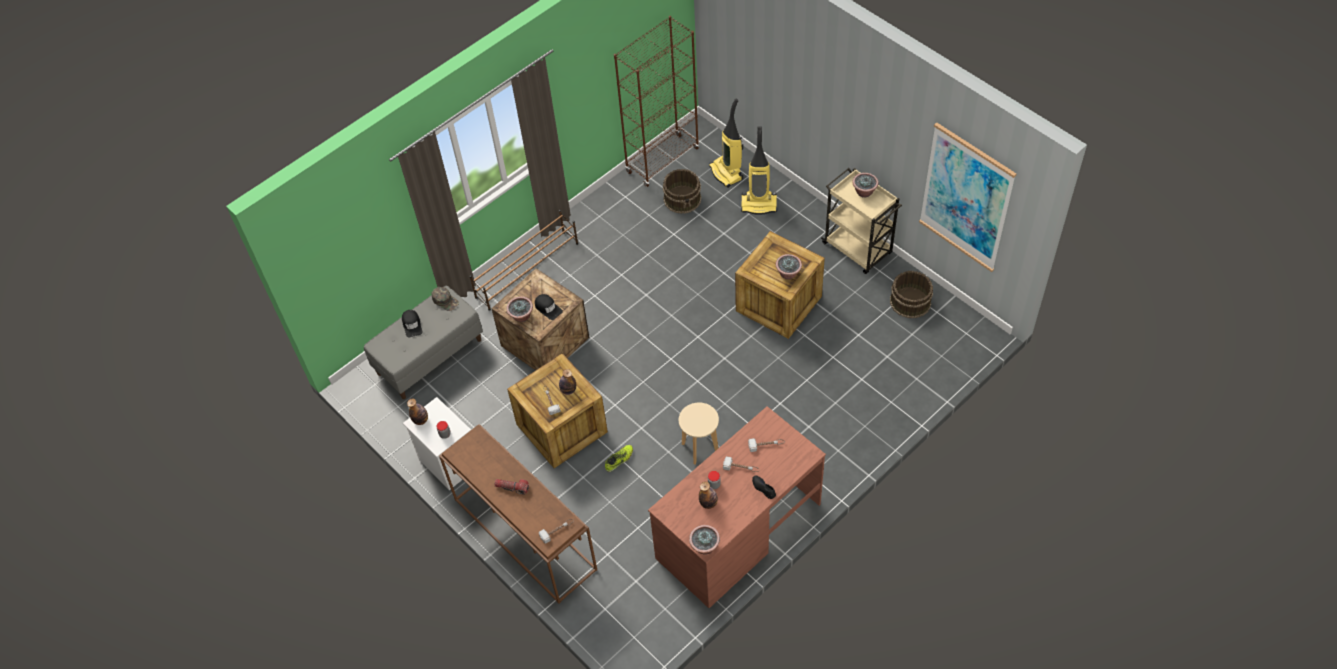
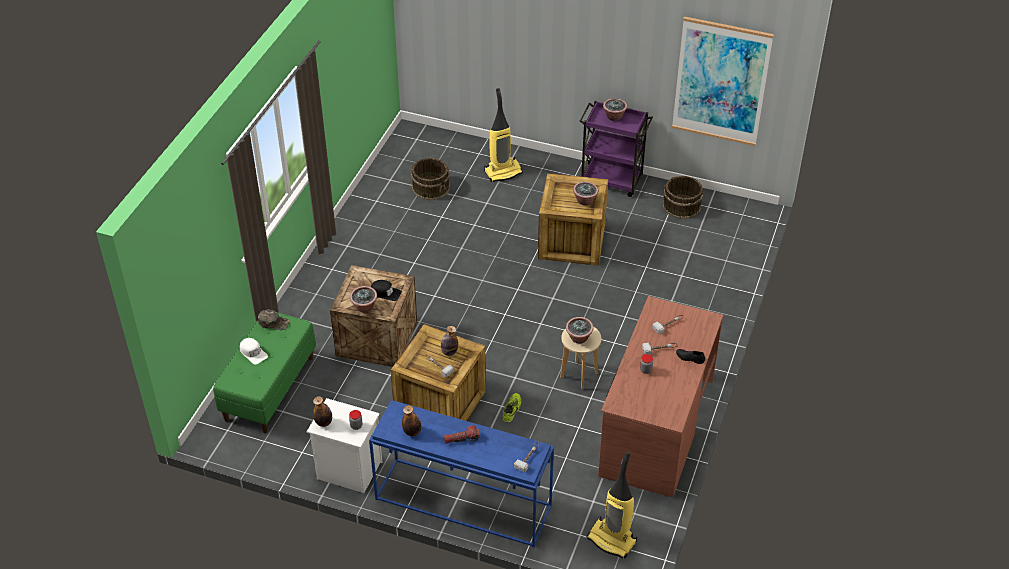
camera: 30 degrees left, 10 degrees down
(412, 325) = (253, 353): black cap -> white cap
(429, 356) = (269, 388): grey bench -> green bench
(523, 534) = (461, 503): brown console table -> blue console table
(528, 270) = (321, 286): brown shoe rack -> none
(662, 160) = (392, 163): brown bookcase -> none
(705, 547) = (672, 420): potted plant -> potted plant (579, 338)
(708, 503) = (651, 386): bottle -> bottle (412, 432)
(727, 173) = (458, 156): vacuum cleaner -> vacuum cleaner (612, 539)
(858, 249) = (612, 180): beige cart -> purple cart

